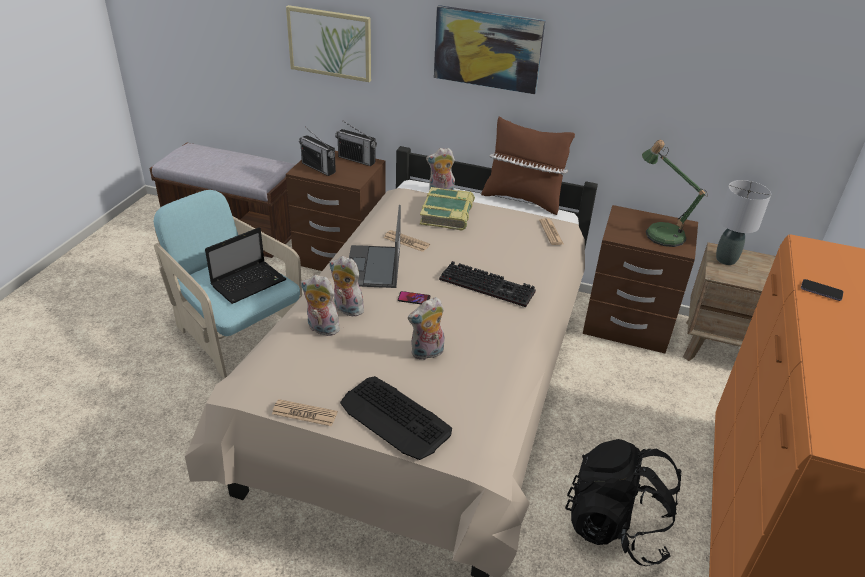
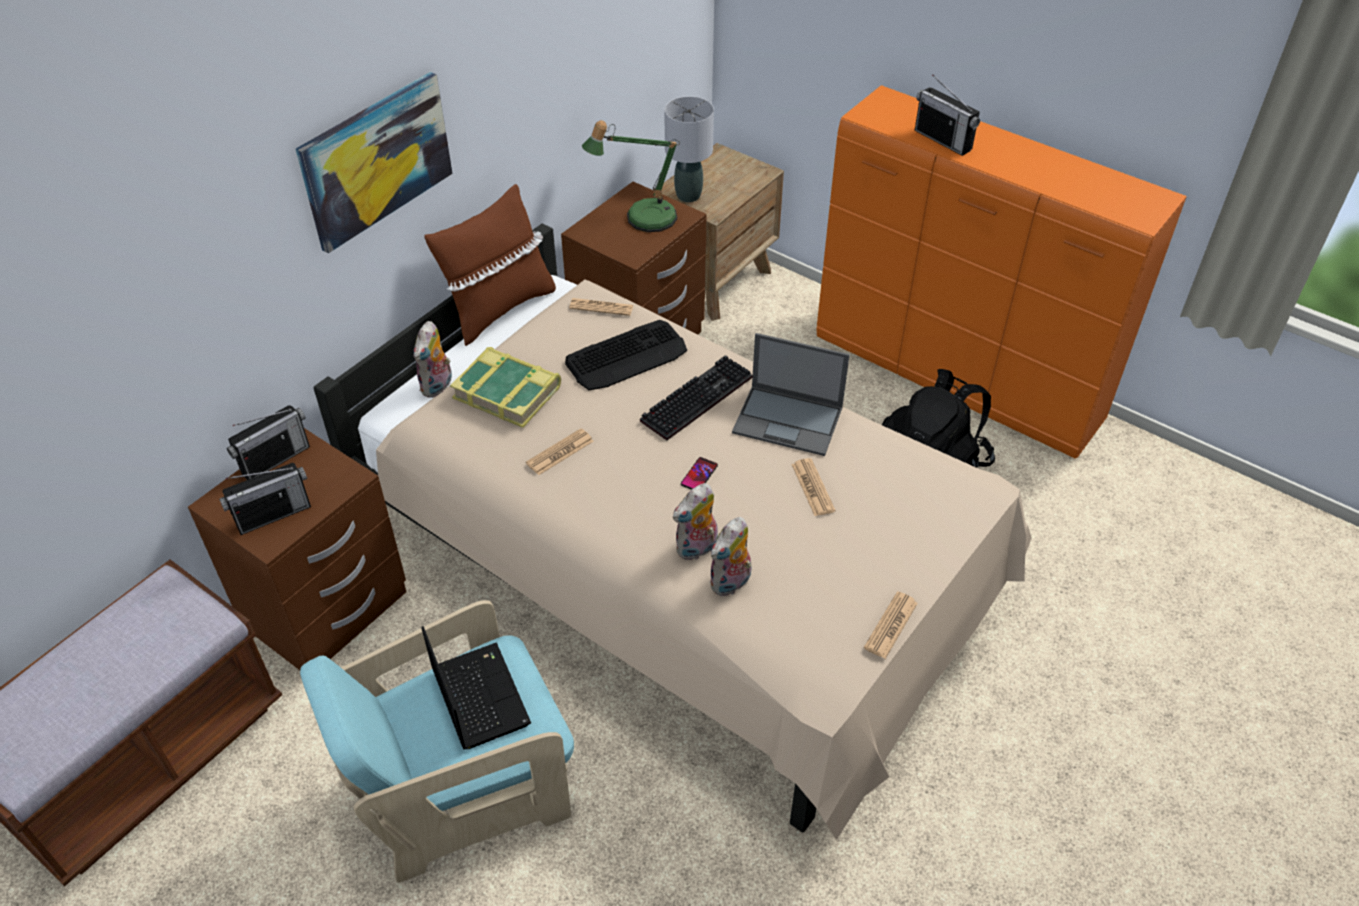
camera: 70 degrees left, 10 degrees up
(330, 43) = (148, 332): picture -> none
(373, 267) = (611, 501): laptop -> laptop (789, 420)
(395, 418) = (916, 542): keyboard -> keyboard (627, 356)
(427, 353) = (812, 488): plush toy -> newspaper
(821, 291) = (943, 140): phone -> radio

